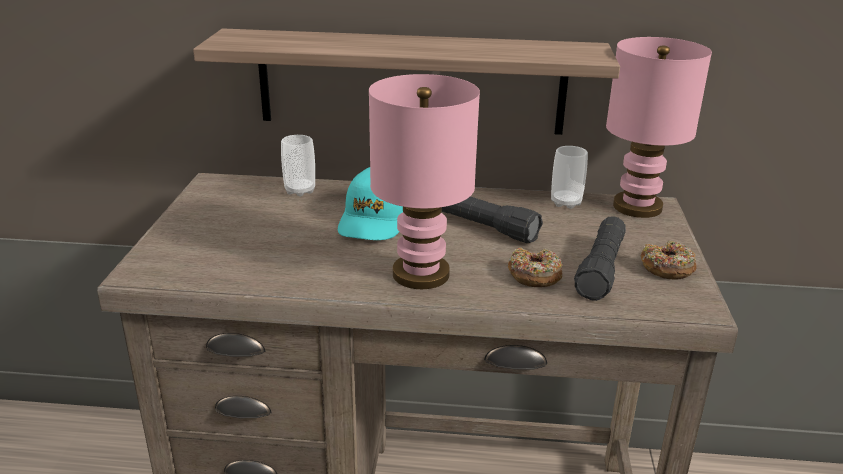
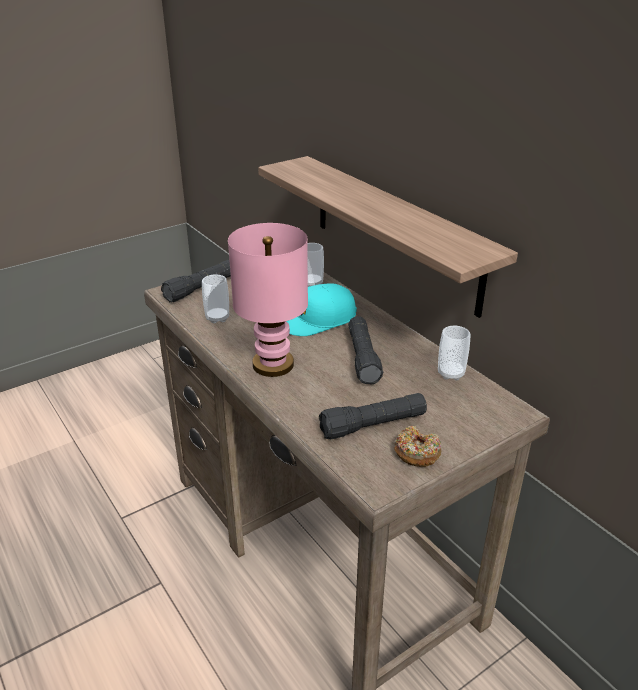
camera: 50 degrees right, 5 degrees up
(180, 250) = (201, 289): none -> black flashlight
(267, 266) = (217, 318): none -> cup
(534, 275) = (327, 403): donut -> none
(637, 206) = (498, 405): pink table lamp -> none

